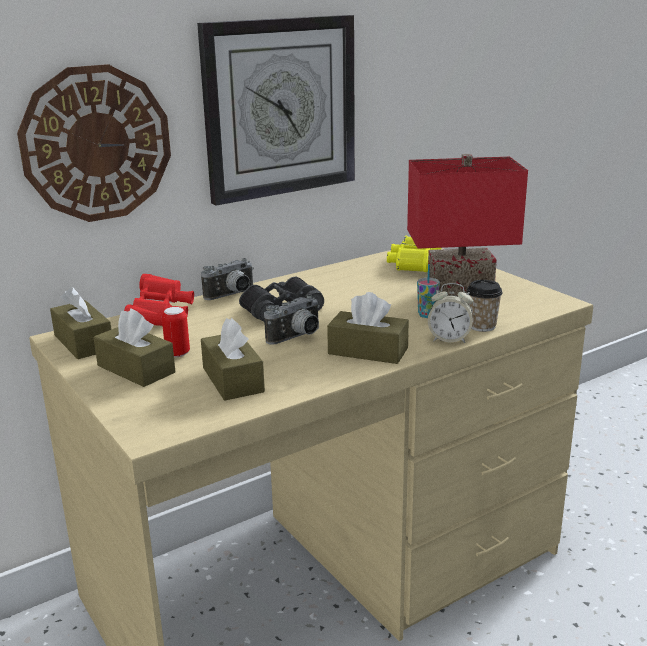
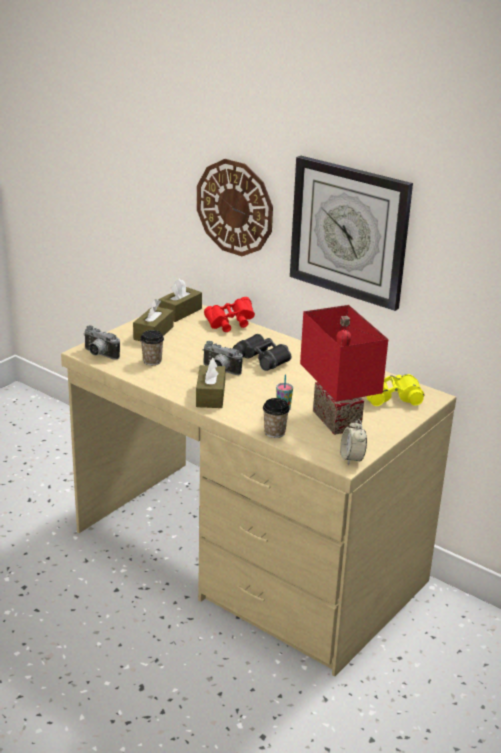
camera: 70 degrees right, 5 degrees up
(178, 353) = (178, 340): can -> none
(232, 295) = (277, 339): camera -> camera (99, 355)
(233, 380) = (152, 361): brown tissue box -> cup
(449, 339) = (244, 421): alarm clock -> alarm clock (352, 459)

